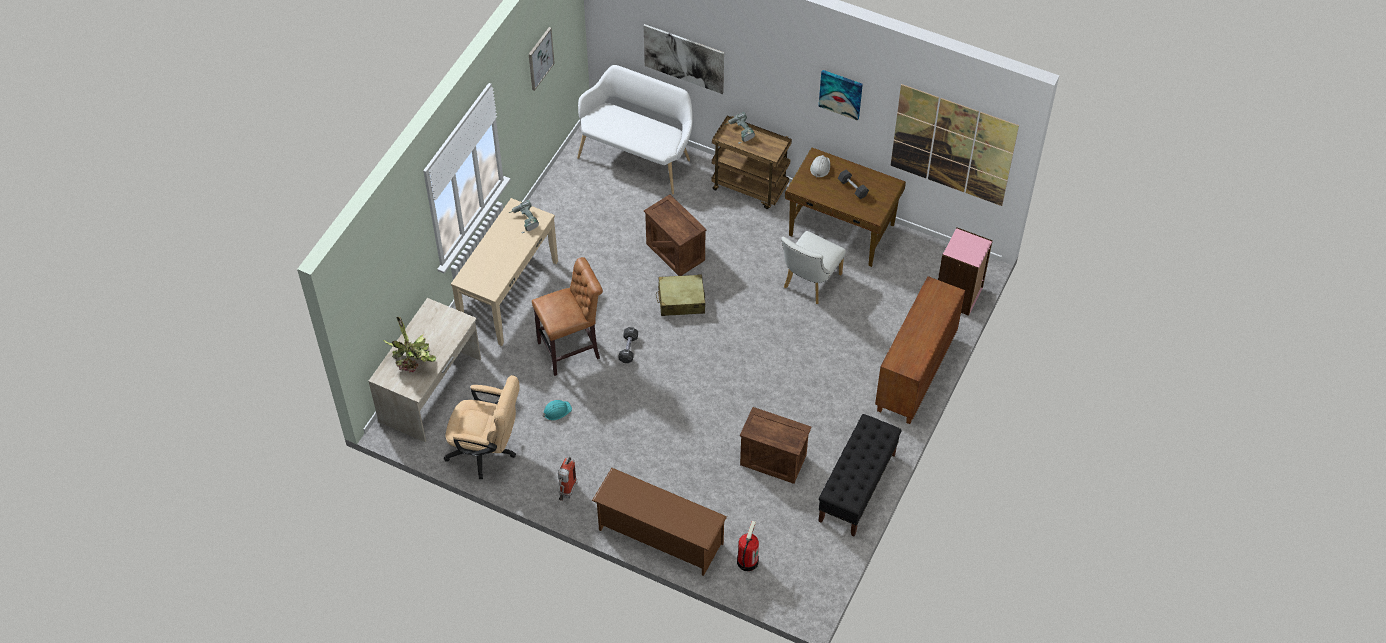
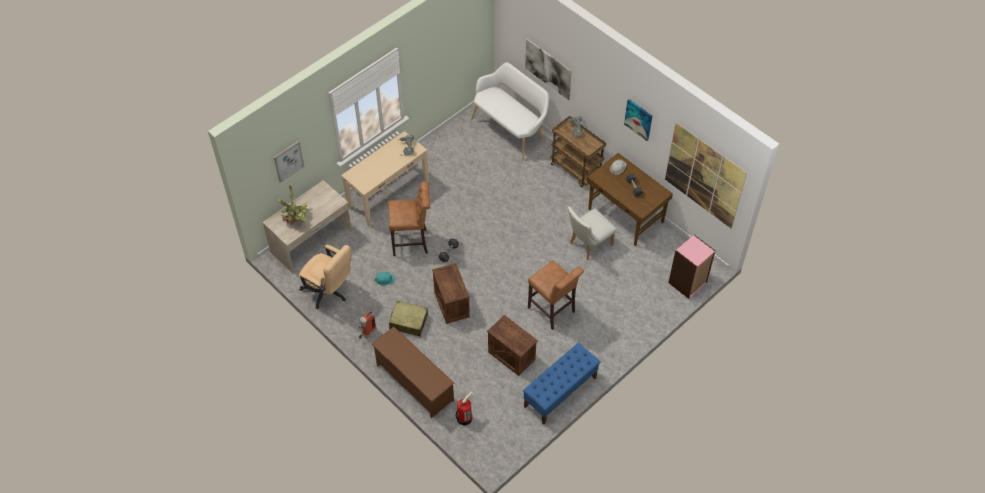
camera: 20 degrees right, 0 degrees up
(540, 58) = (447, 42): picture -> picture (288, 161)
(676, 252) = (508, 198): crate -> crate (452, 304)
(681, 300) = (497, 231): beige suitcase -> beige suitcase (408, 322)
(802, 385) = (553, 311): none -> brown stool
(857, 488) = (560, 392): black bench -> blue bench
(916, 375) = (634, 328): brown cabinet -> none

